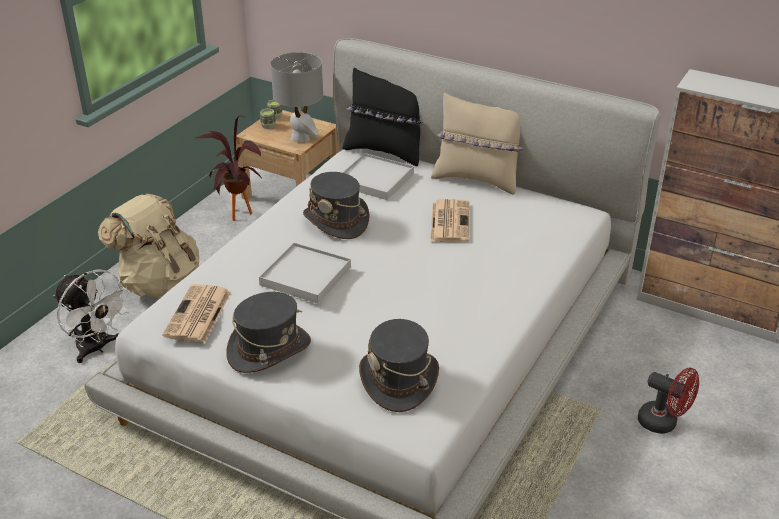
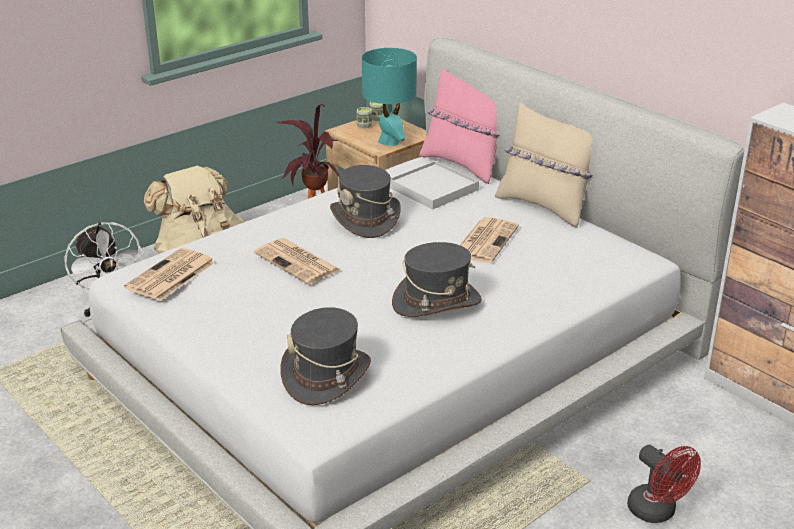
camera: 20 degrees right, 5 degrees down
(269, 349) = (217, 321): grey hat -> grey hat (436, 302)
(300, 138) = (389, 141): grey table lamp -> turquoise table lamp
(306, 276) = (298, 262): white tray -> newspaper
(385, 152) = (463, 165): black pillow -> pink pillow

